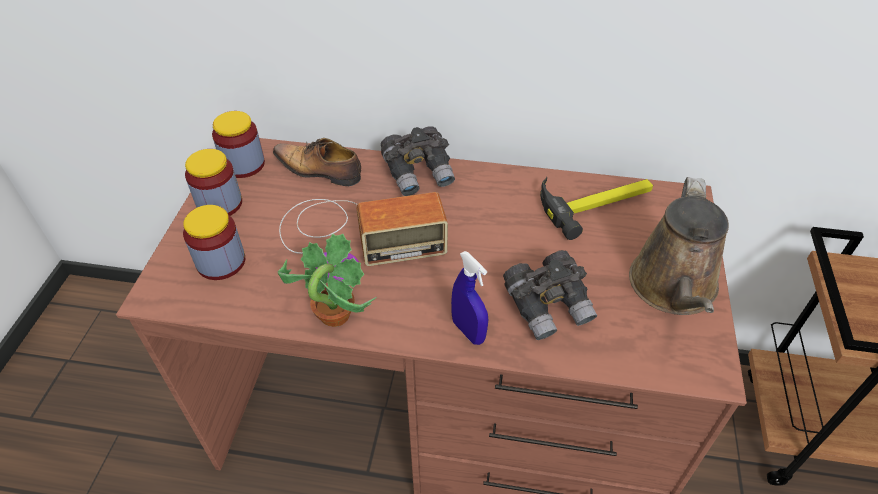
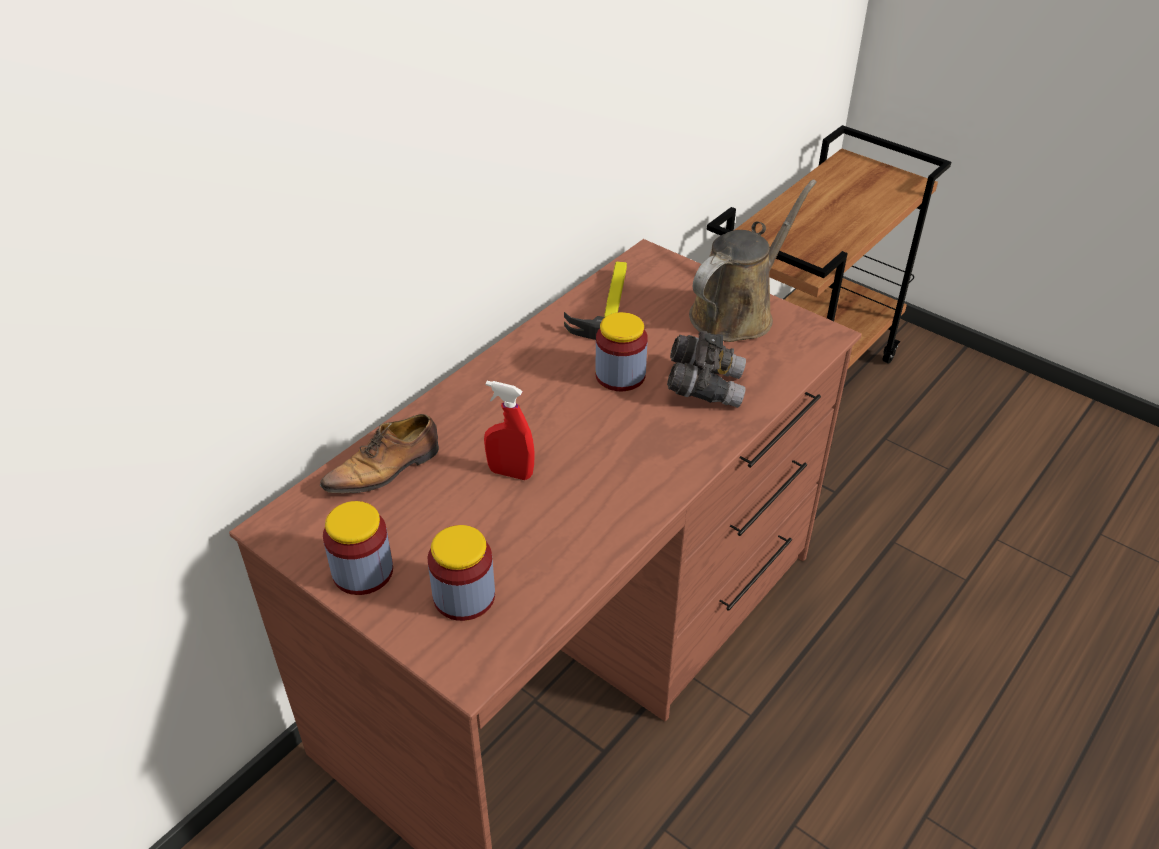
camera: 60 degrees left, 5 degrees down
(243, 164) = (309, 530): jar -> jar (620, 375)
(333, 314) = (611, 528): potted plant -> none
(356, 232) = (510, 473): radio -> red spray bottle
(419, 173) = (464, 396): grey binoculars -> none
(468, 331) = (697, 445): blue spray bottle -> none
(673, 289) = (737, 313): brown watering can -> brown watering can turned 90 degrees counterclockwise

